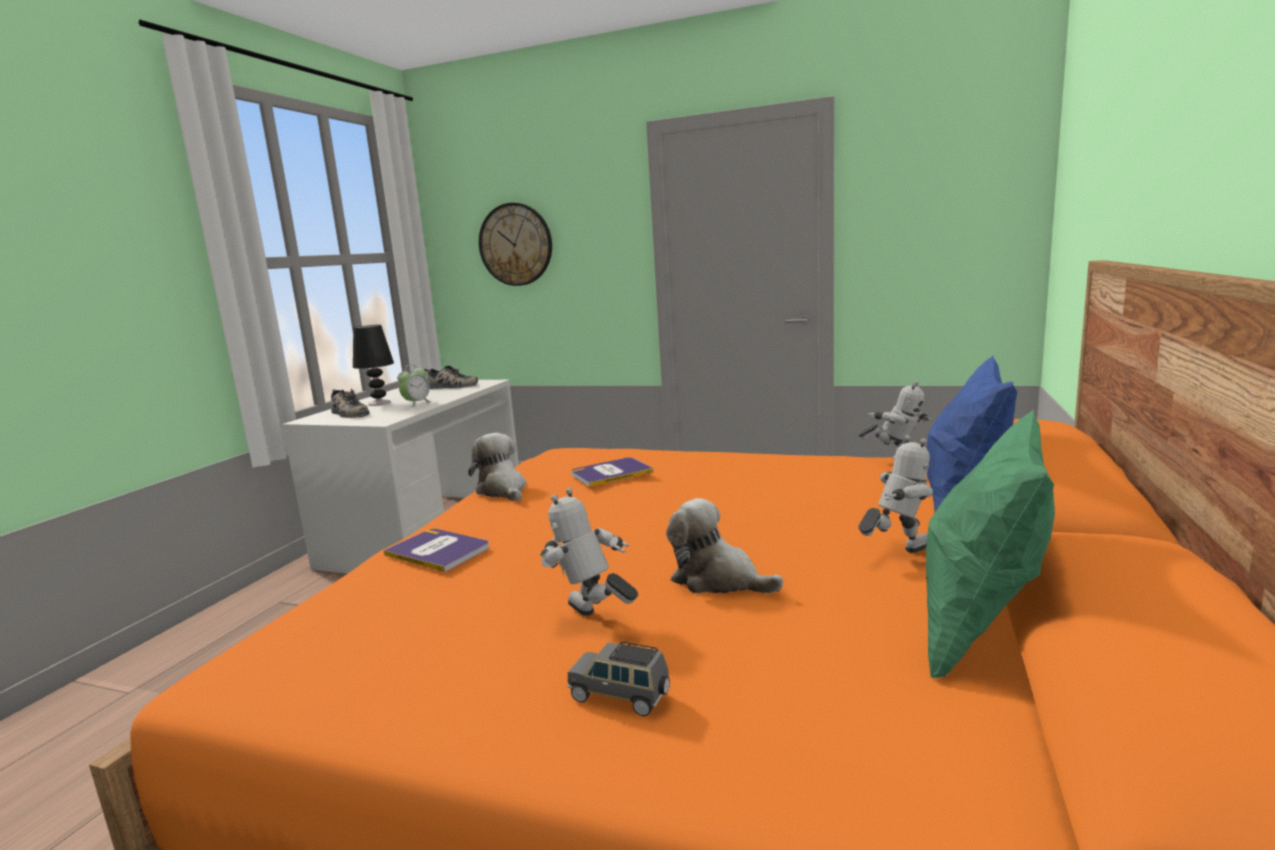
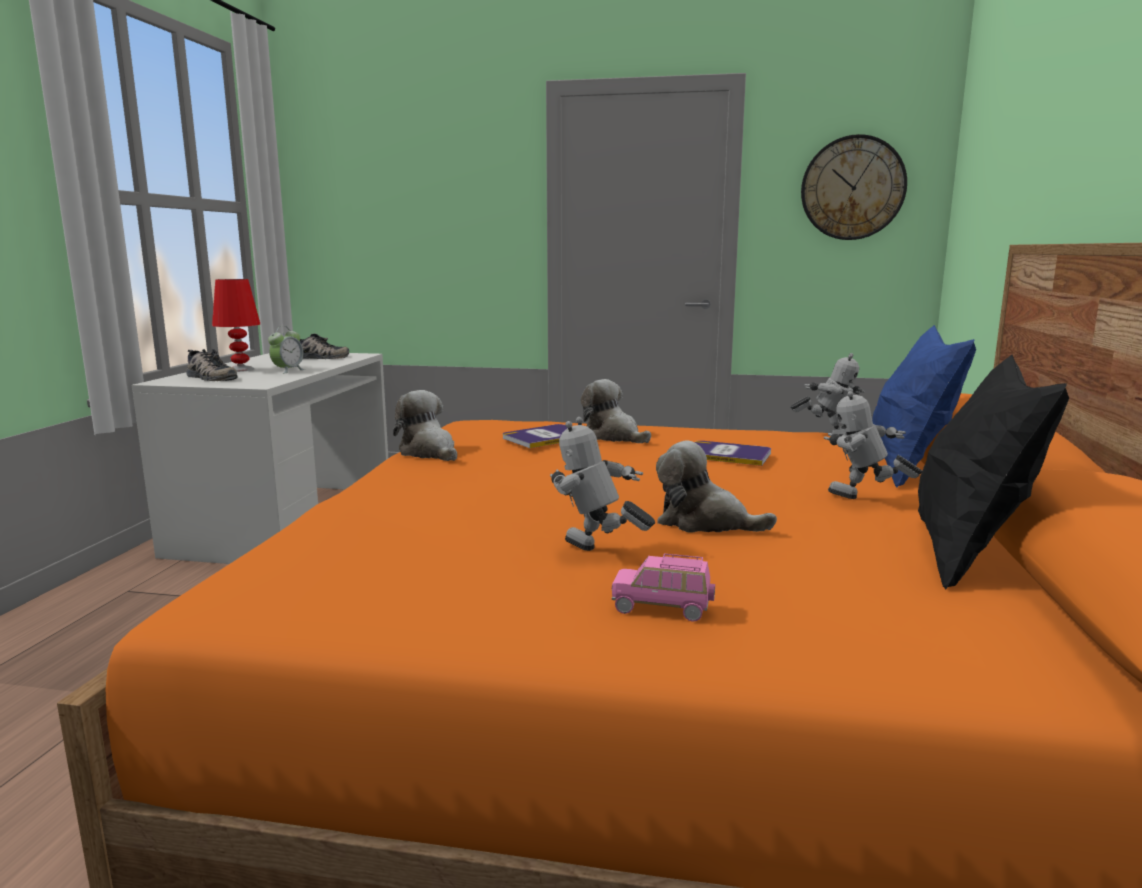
camera: 10 degrees left, 0 degrees up
(379, 403) = (241, 369): black table lamp -> red table lamp
(438, 551) = (391, 501): book -> book (727, 454)
(516, 244) = (388, 205): wall clock -> wall clock (852, 188)
(621, 696) = (662, 608): grey toy car -> pink toy car
(680, 468) = (613, 437): none -> plush toy
(896, 551) = (864, 501): toy robot -> toy robot turned 120 degrees counterclockwise
(980, 629) = (968, 554): green pillow -> black pillow

